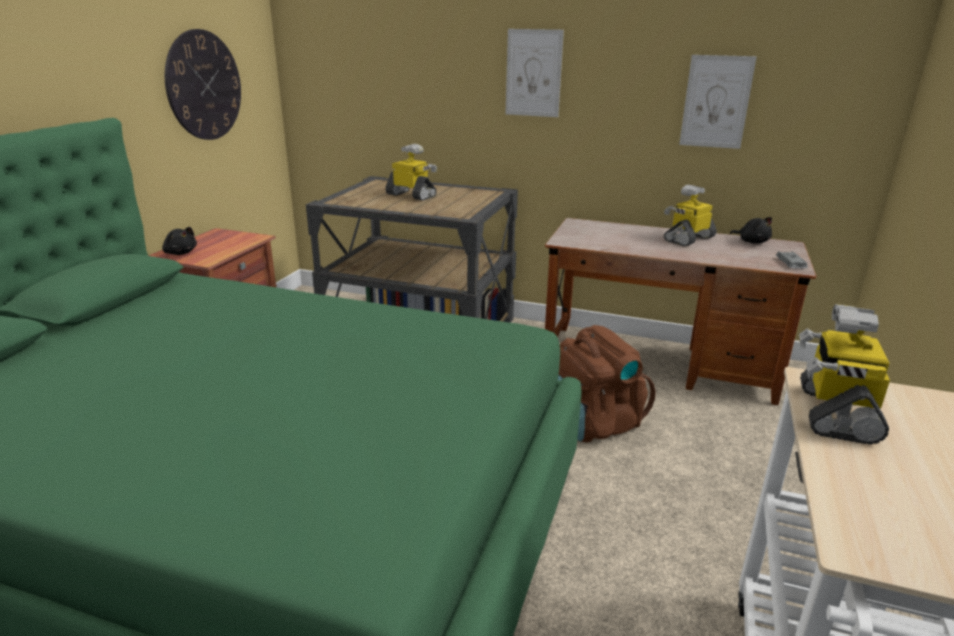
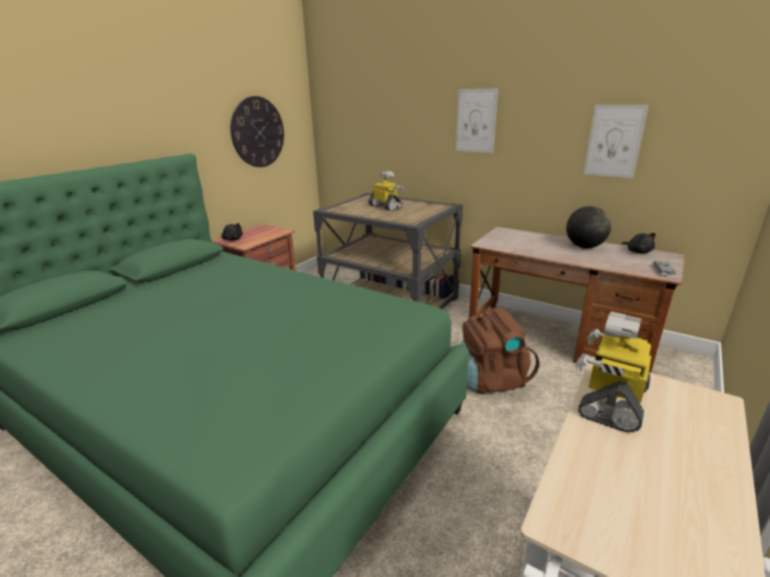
camera: 15 degrees right, 0 degrees up
(688, 239) = (584, 247): toy robot -> globe

